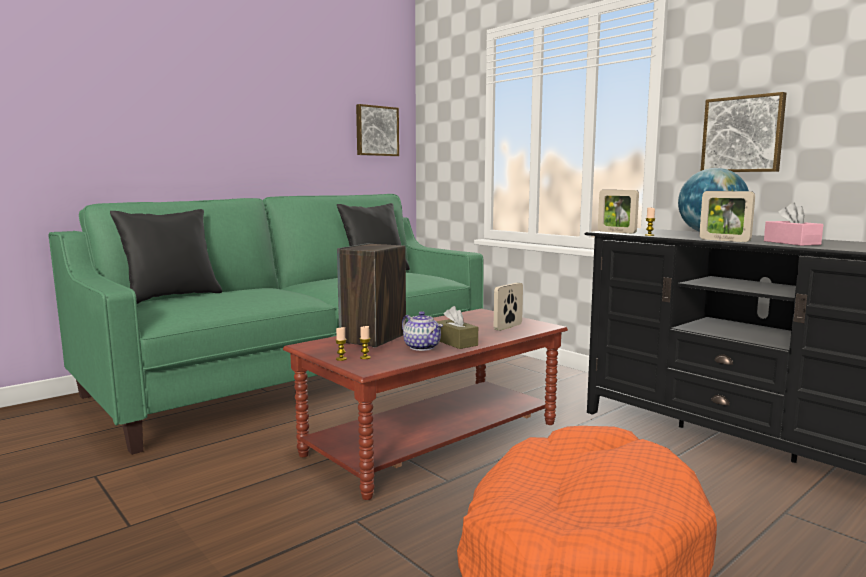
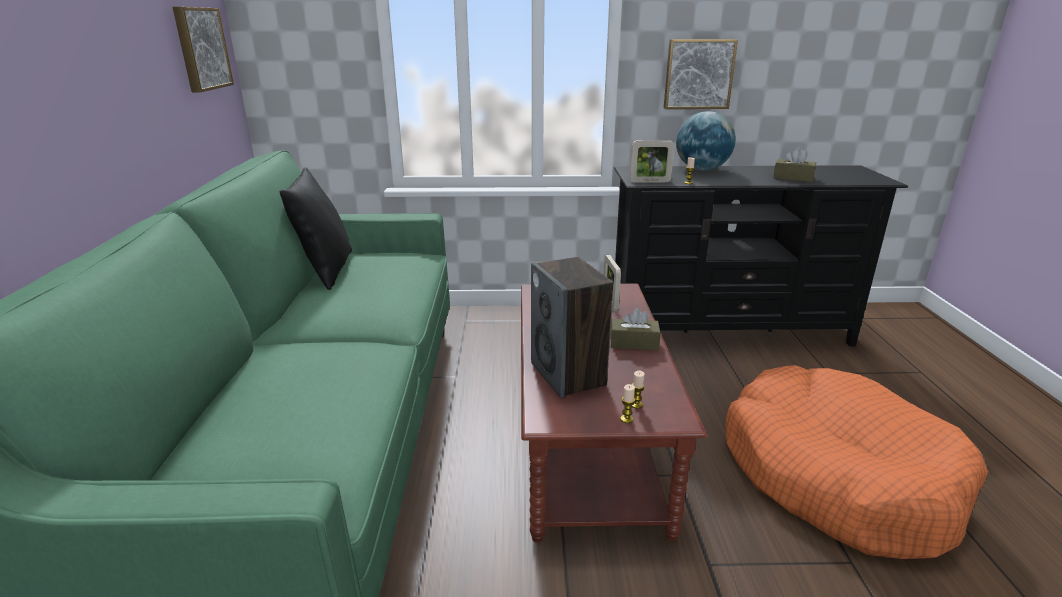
camera: 50 degrees left, 15 degrees up
(171, 297) = (194, 444): black pillow -> none
(422, 347) = (631, 363): teapot -> none
(724, 240) = (756, 182): picture frame -> none
(791, 243) = (793, 178): pink tissue box -> brown tissue box

